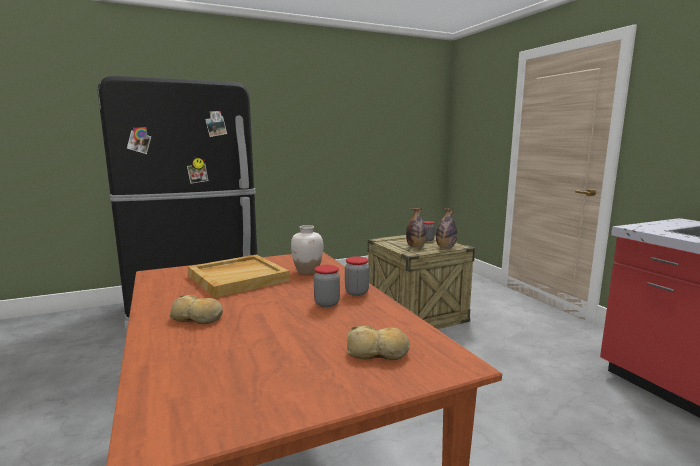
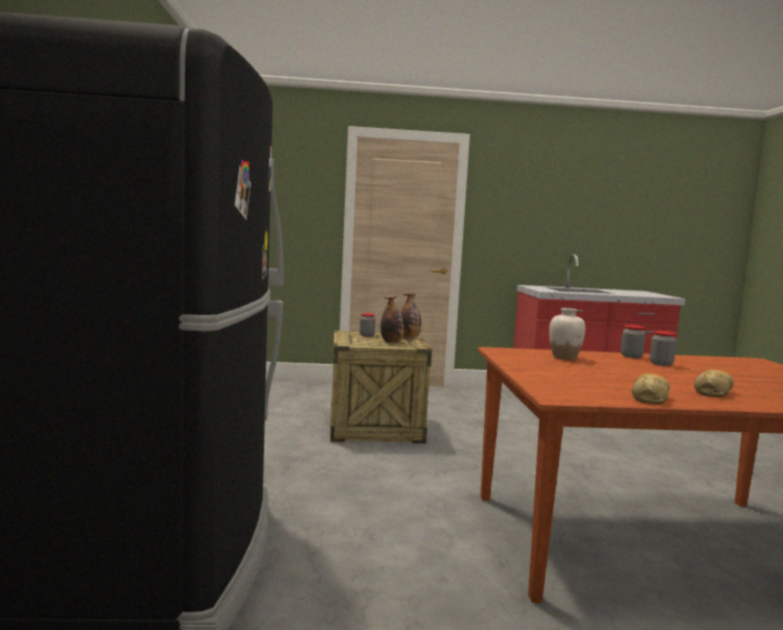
camera: 70 degrees left, 5 degrees down
(238, 278) = (585, 374): beige tray -> none
(378, 353) = (752, 367): bread -> bread (649, 397)

